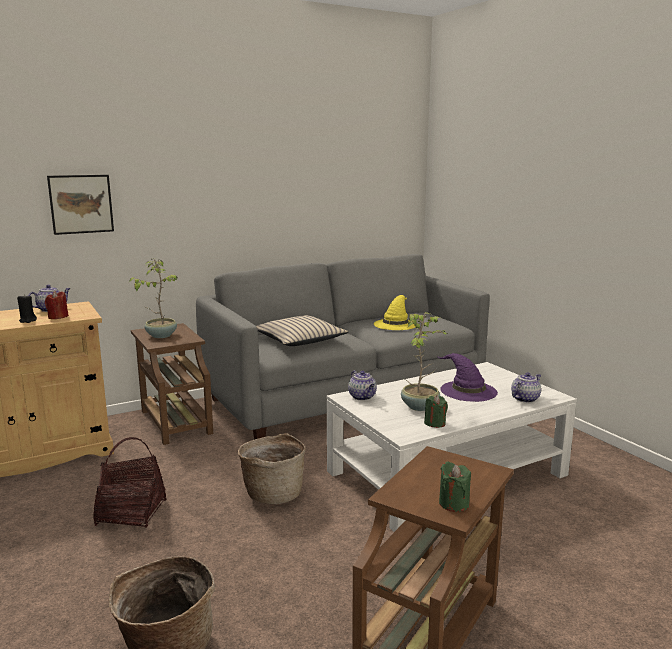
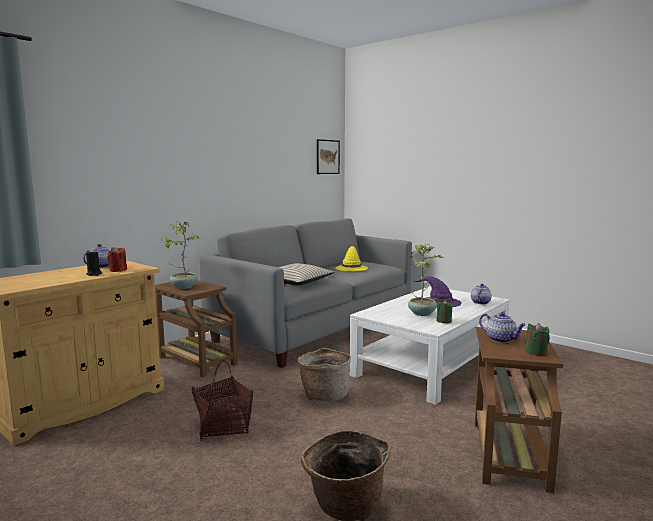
camera: 20 degrees left, 5 degrees down
(81, 204) = (111, 176): picture -> picture (327, 157)
(363, 397) = (377, 312): teapot -> teapot (501, 339)

